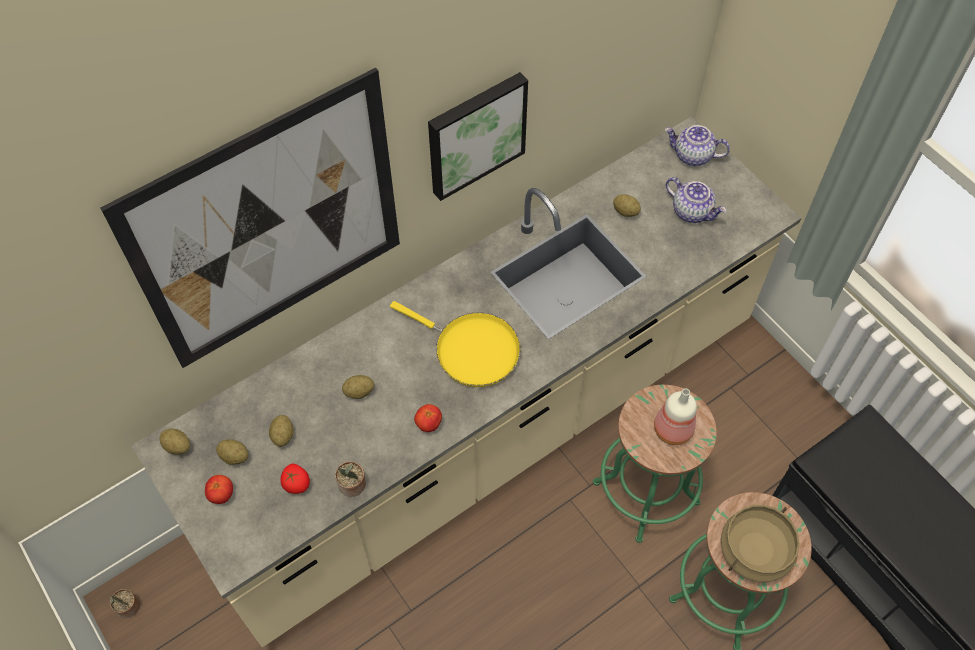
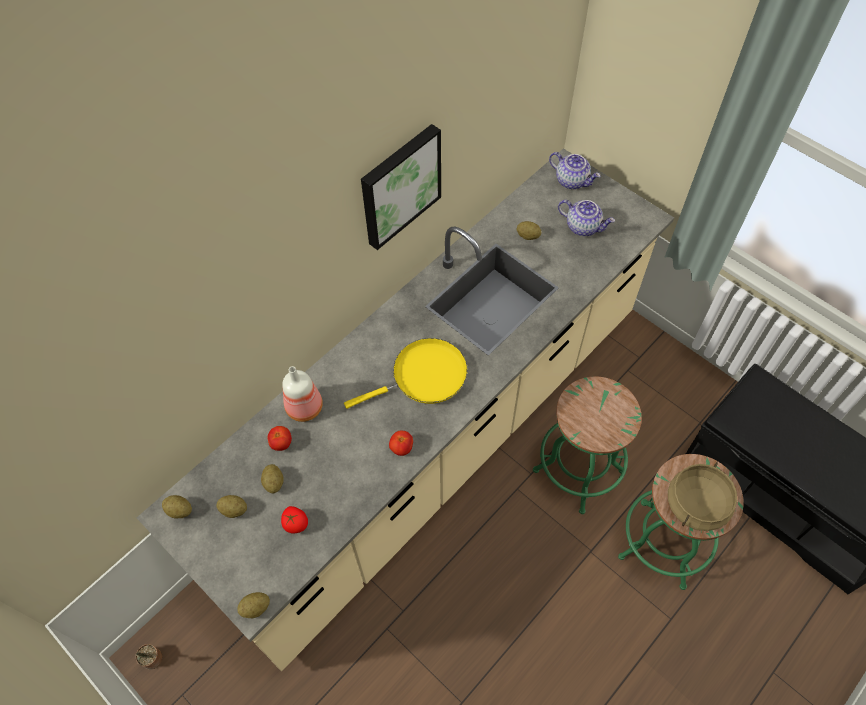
camera: 10 degrees left, 0 degrees up
(221, 494) = (229, 546): tomato -> tomato (281, 443)
(271, 227) = (237, 296): picture -> none
(353, 485) = (346, 515): potted plant -> none
(359, 392) = (334, 431): potato -> potato (255, 608)
(471, 350) = (424, 376): yellow frying pan -> yellow frying pan turned 45 degrees counterclockwise
(672, 428) = (603, 413): bottle -> bottle (303, 406)
(692, 156) = (572, 180): teapot -> teapot turned 150 degrees counterclockwise

